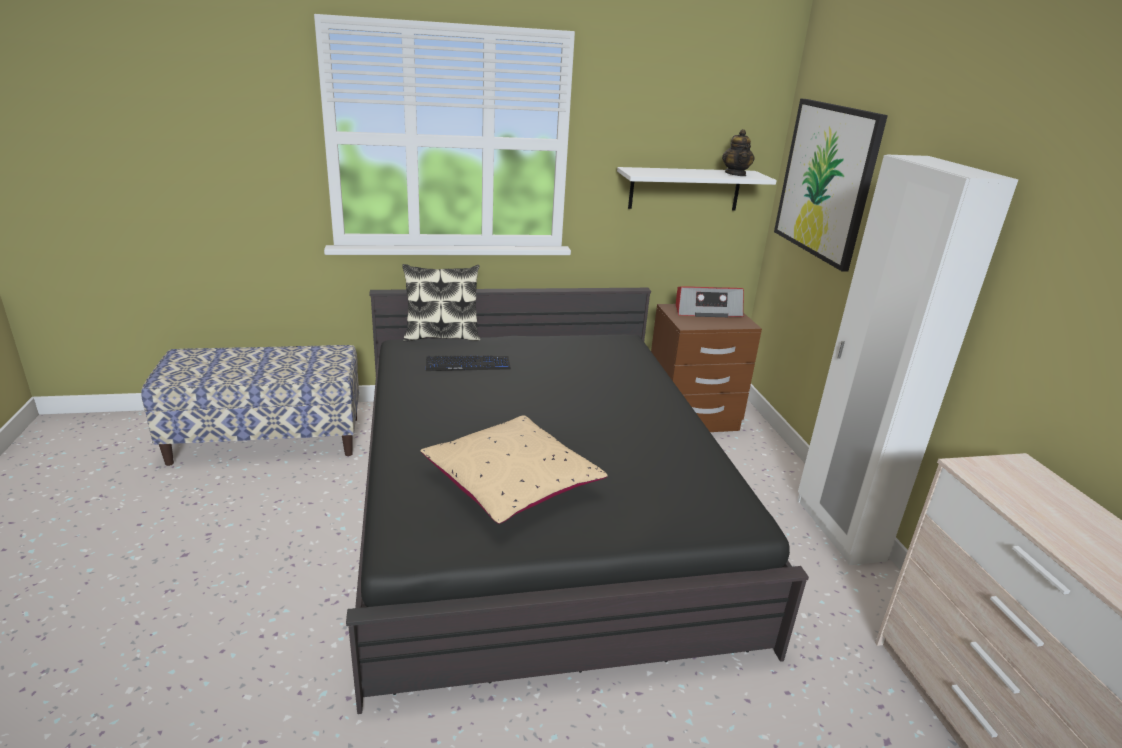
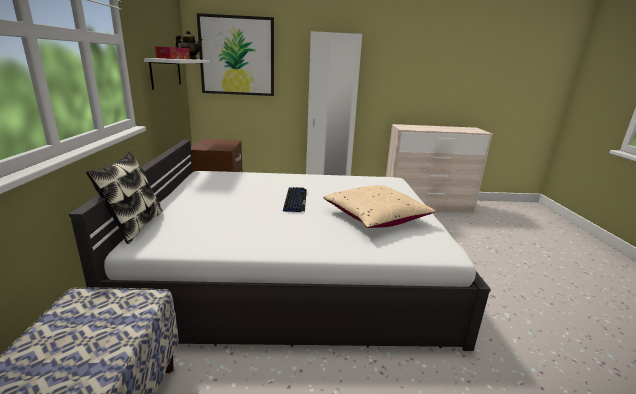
camera: 80 degrees left, 5 degrees down
(468, 365) = (207, 219): keyboard -> keyboard (295, 200)
(537, 510) = (294, 269): black bed -> white bed
(669, 172) = (173, 58): none -> tissue box
(706, 311) = (209, 143): radio -> none

